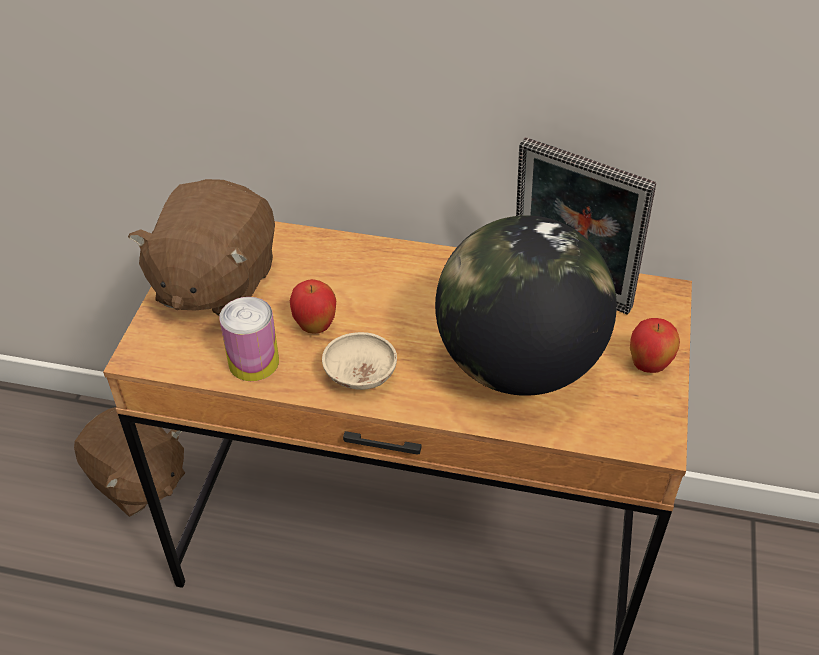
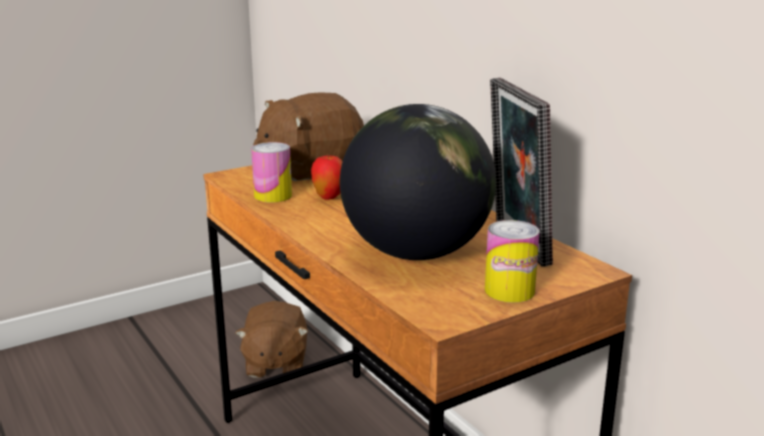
camera: 45 degrees right, 25 degrees down
(360, 375) = (315, 220): beige bowl -> none
(648, 366) = (509, 291): apple -> can

